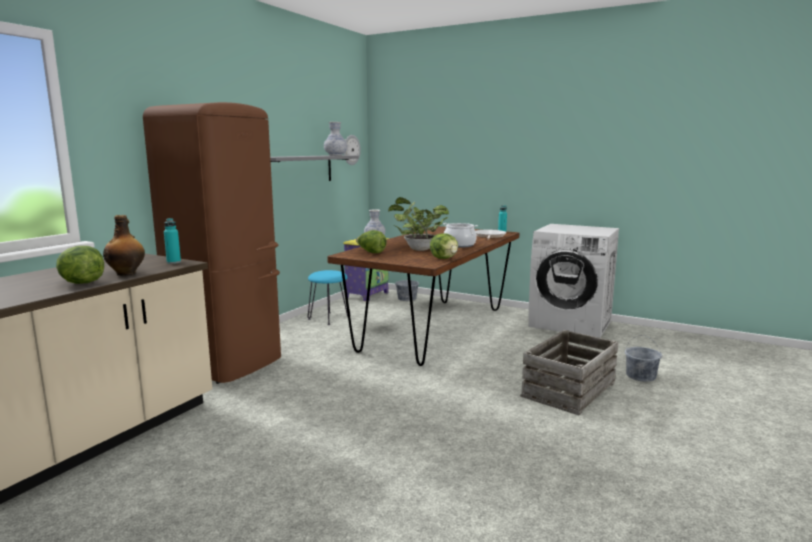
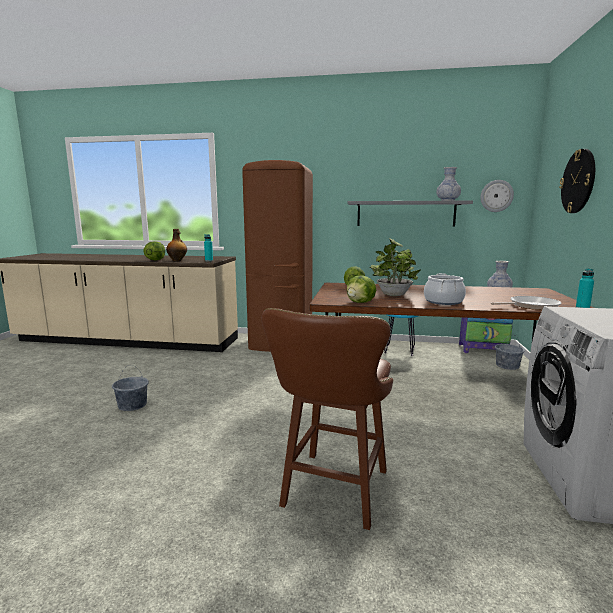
camera: 70 degrees right, 0 degrees up
(443, 143) = (578, 181): none -> wall clock
(569, 390) = (331, 496): crate -> brown stool
(641, 376) = (443, 577): grey bucket -> grey bucket (132, 405)

